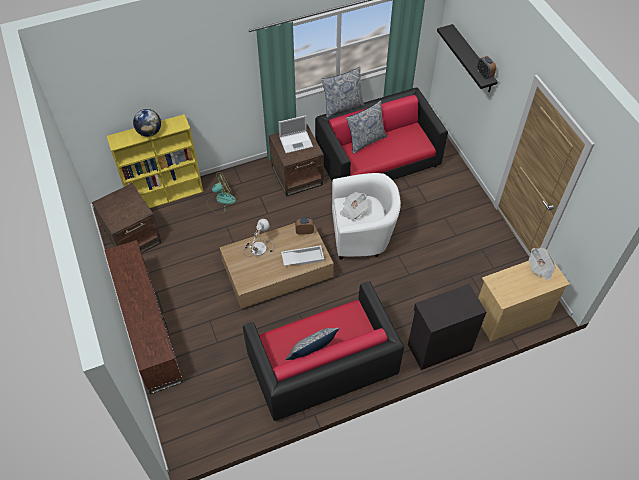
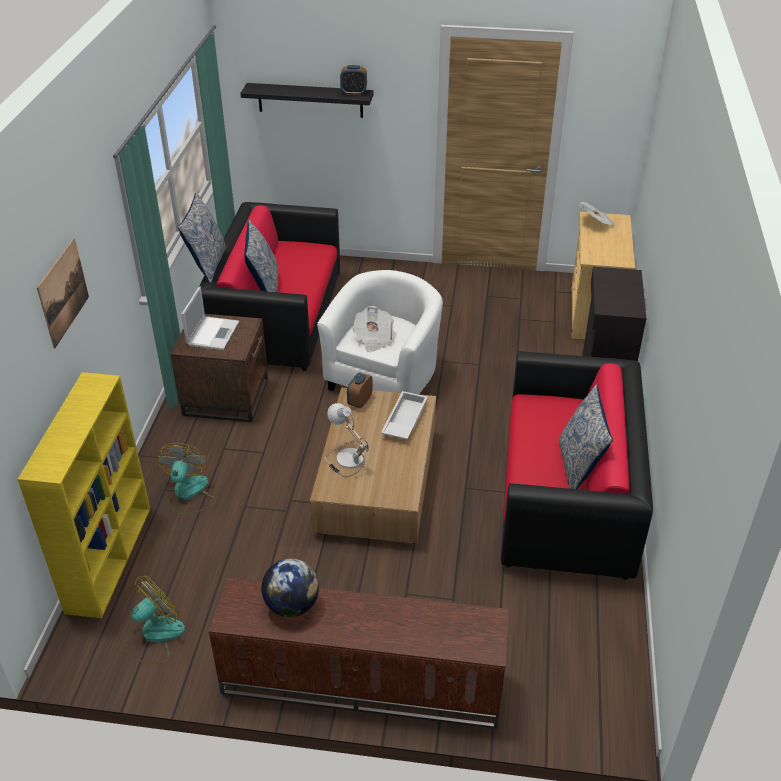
camera: 60 degrees left, 15 degrees down
(133, 237) = (154, 636): brown side table -> fan
(149, 132) = (74, 422): globe -> globe (292, 605)
(181, 76) = (63, 292): none -> picture

